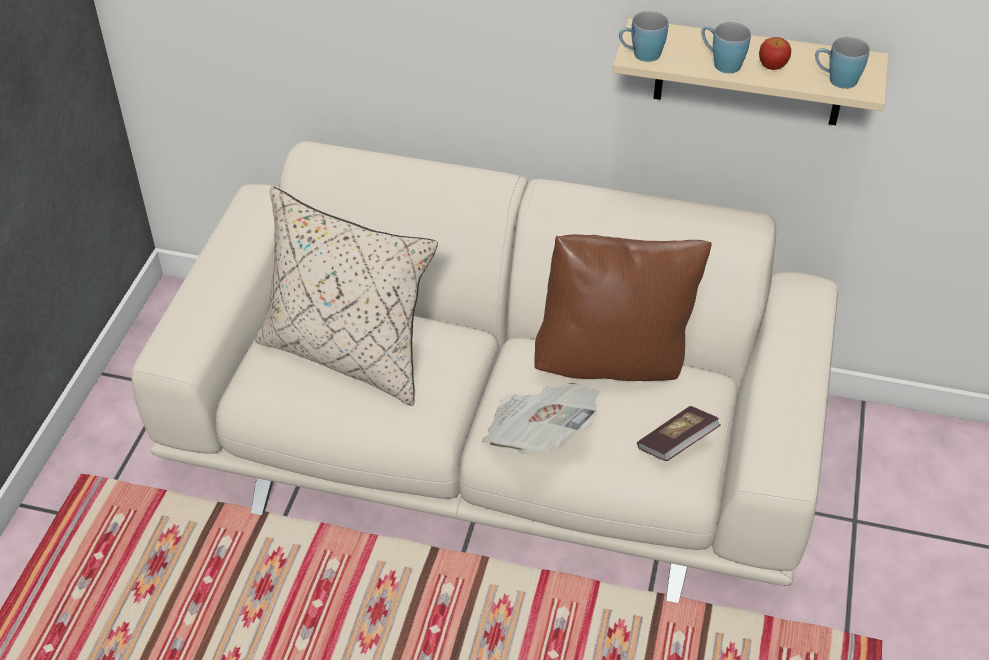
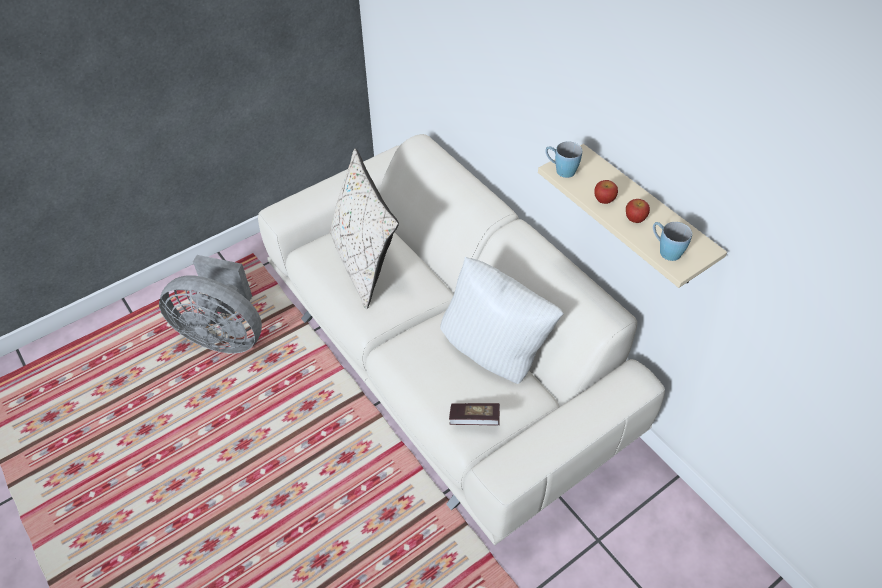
camera: 40 degrees right, 5 degrees up
(155, 605) = (225, 335): none -> grey fan
(538, 436) = (409, 365): newspaper -> none
(614, 362) = (494, 352): brown pillow -> white pillow
(721, 63) = (604, 200): blue mug -> apple

